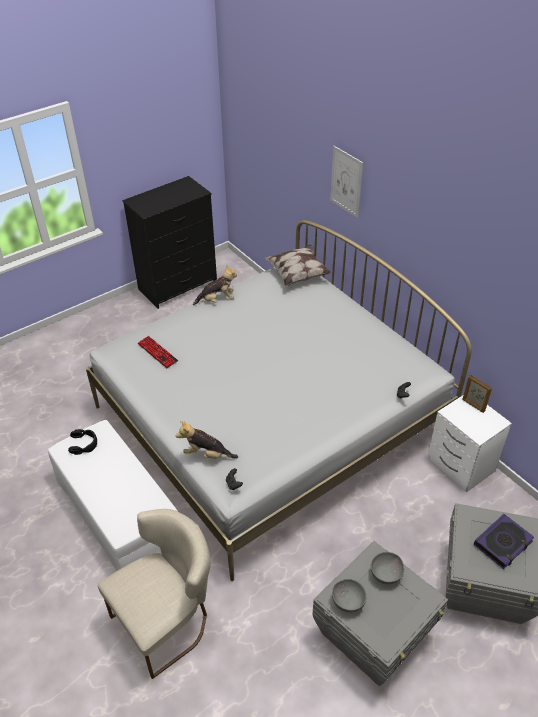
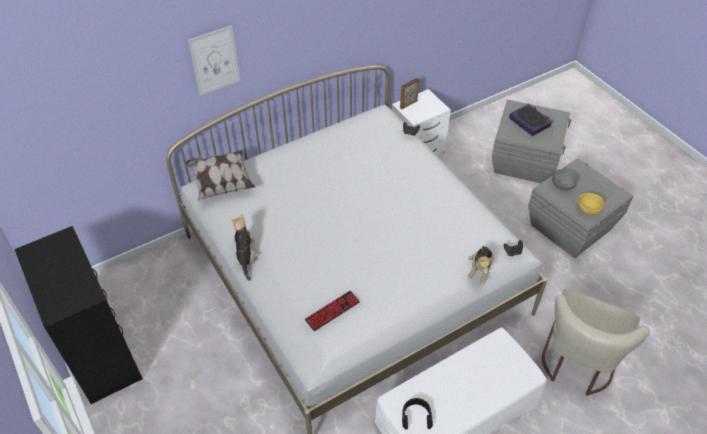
camera: 85 degrees left, 5 degrees up
(167, 620) = (577, 364): beige chair -> beige chair turned 120 degrees counterclockwise
(347, 601) = (588, 210): grey bowl -> yellow bowl

